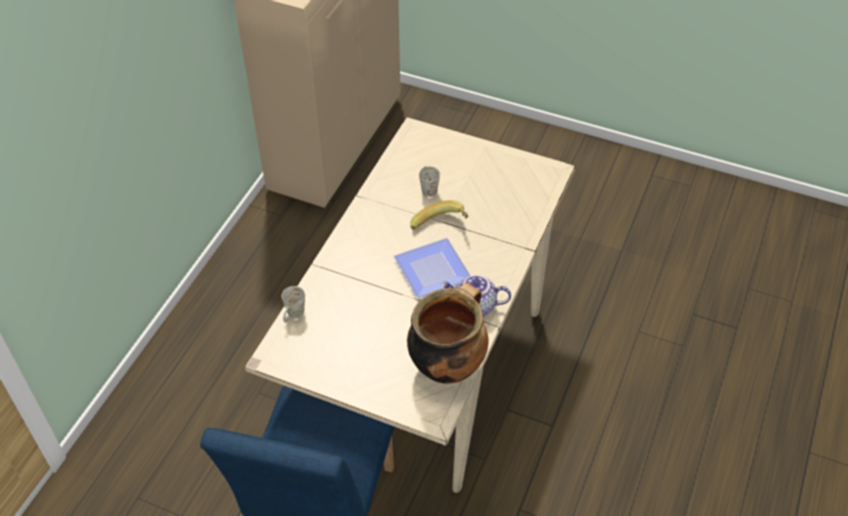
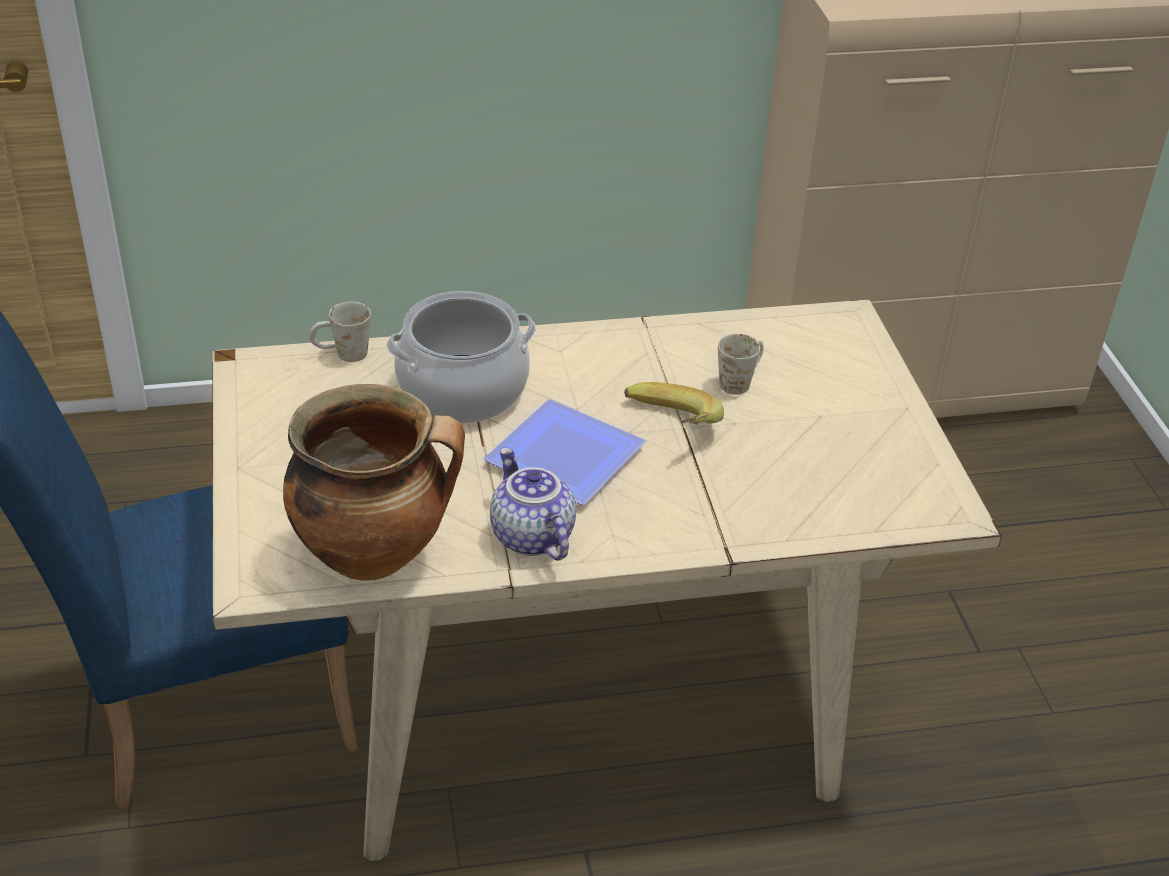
camera: 55 degrees right, 10 degrees down
(357, 283) = (462, 389): none -> cooking pot

